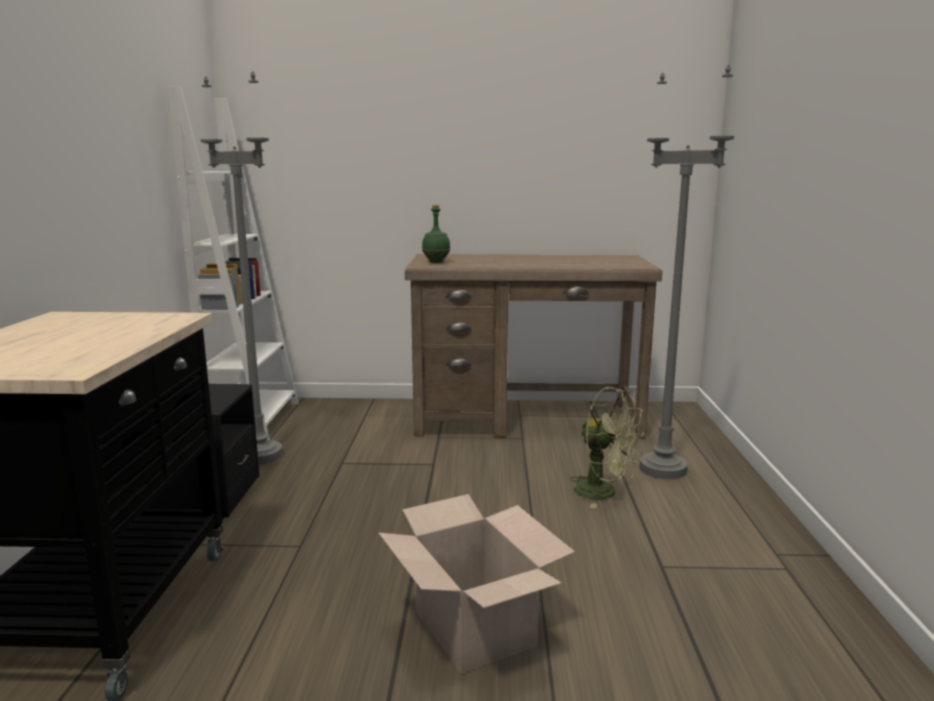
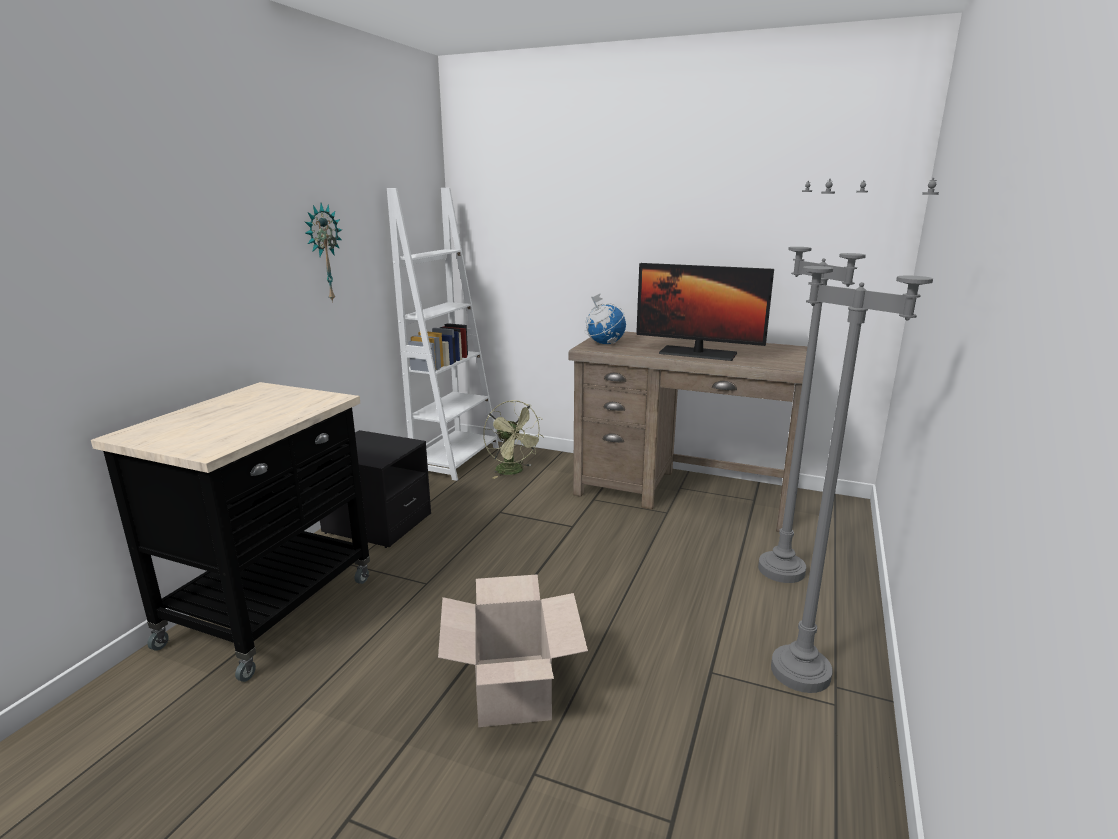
camera: 20 degrees right, 5 degrees up
(108, 155) = (323, 253): none -> wall clock
(259, 455) = (442, 494): grey floor lamp -> grey floor lamp (799, 671)
(436, 262) = (604, 343): green bottle -> globe
(539, 263) = (697, 353): none -> monitor
(605, 493) = (707, 584): green fan -> green fan (513, 471)

